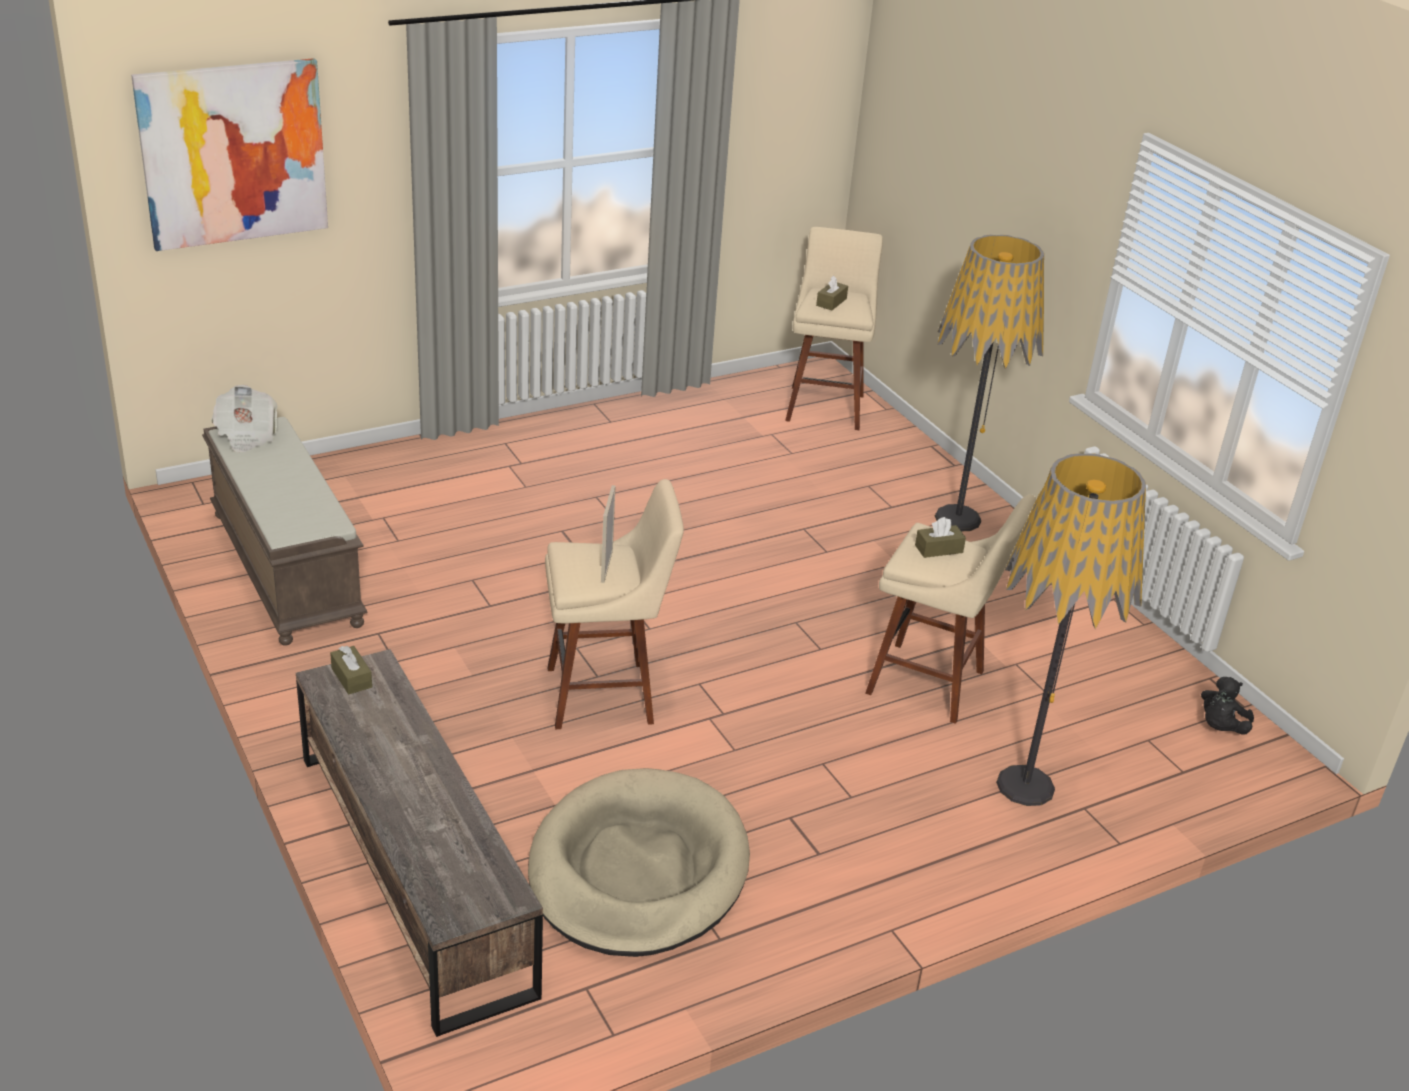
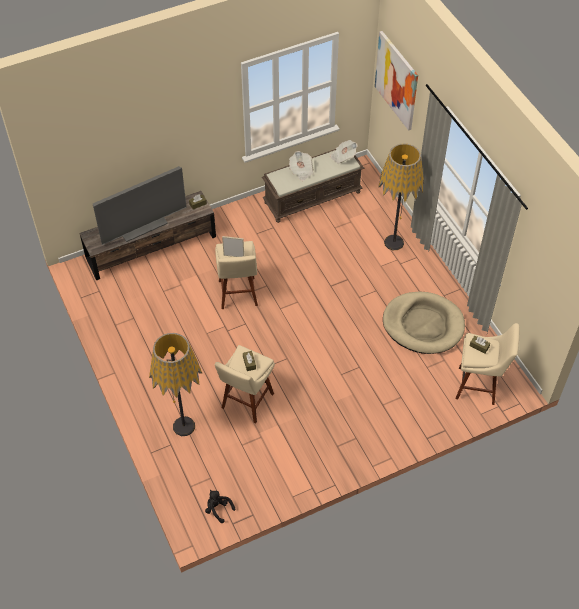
camera: 95 degrees right, 20 degrees up
(278, 494) = (301, 171): none -> newspaper
(419, 790) = (142, 225): none -> television
(638, 870) = (147, 304): beige dog bed -> beige dog bed (423, 325)
(957, 518) = (375, 432): floor lamp -> floor lamp (394, 242)

